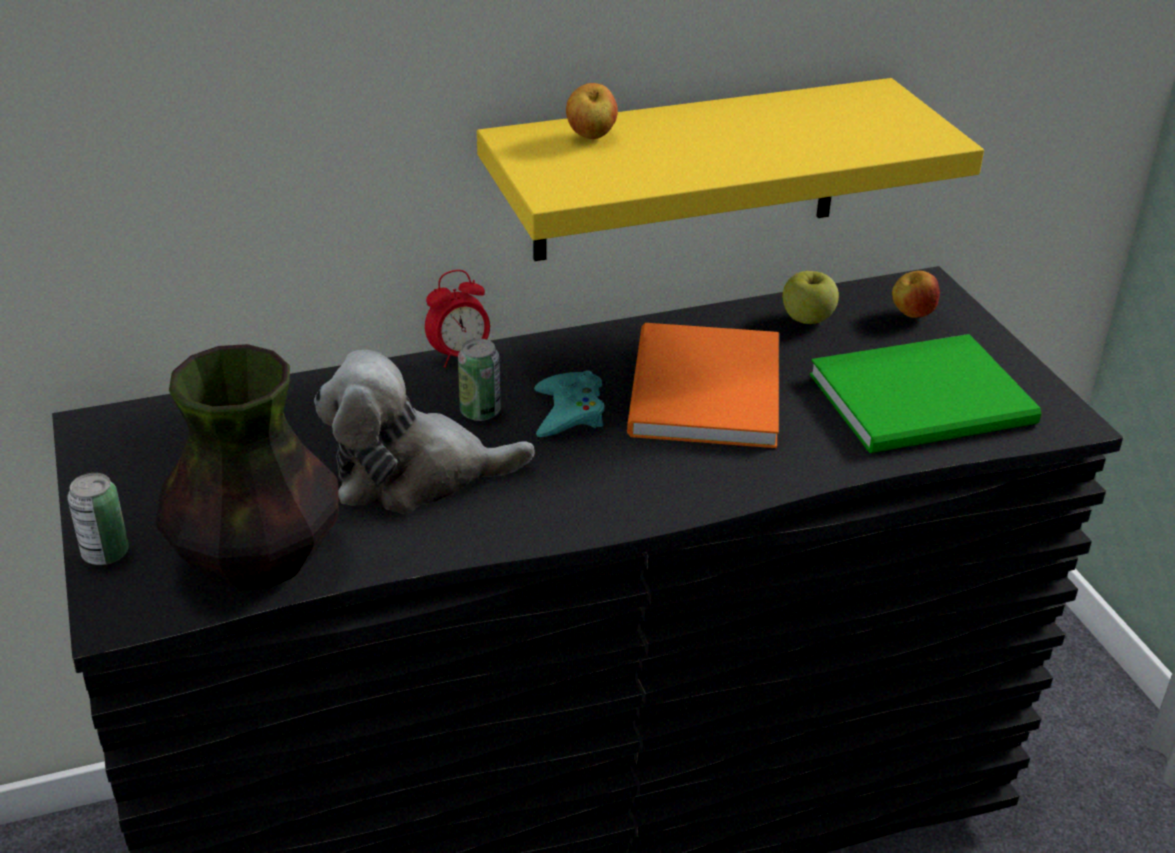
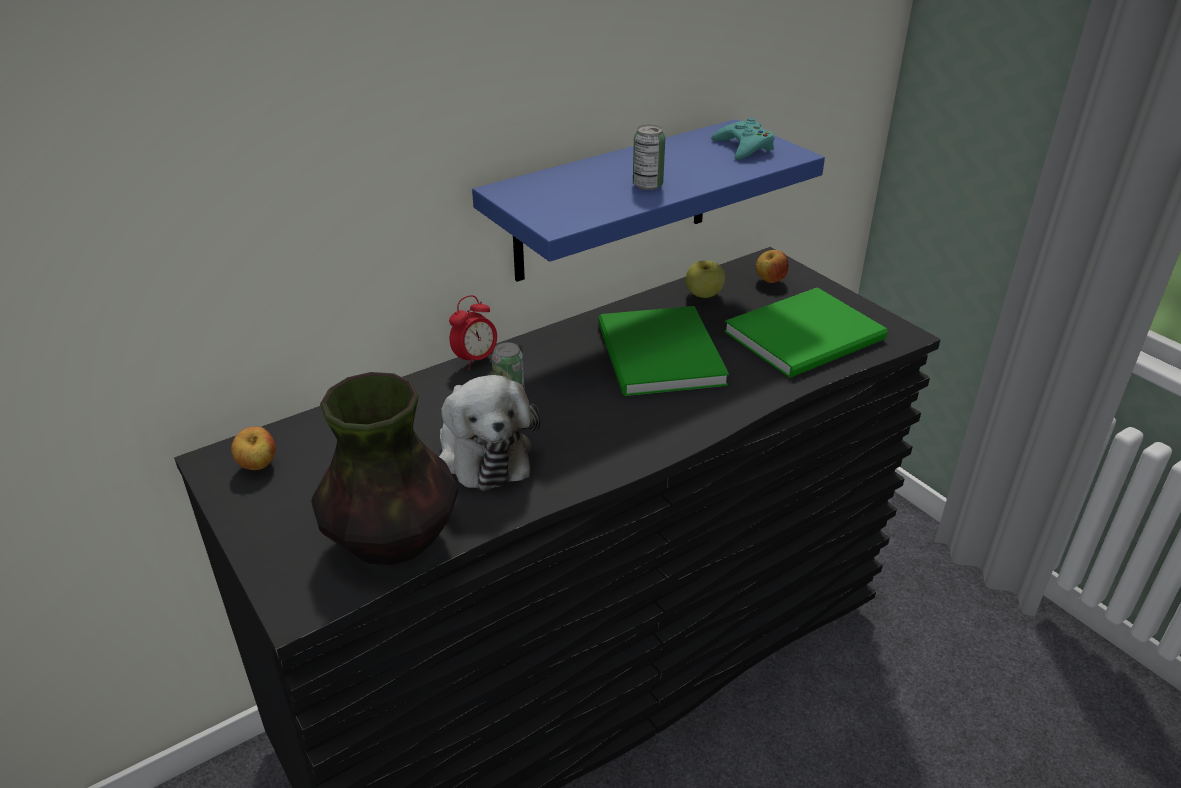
camera: 15 degrees left, 0 degrees up
(105, 553) = (267, 559): can -> can (647, 185)
(414, 475) = (482, 452): plush toy -> plush toy turned 90 degrees counterclockwise
(569, 412) = (573, 386): turquoise game controller -> turquoise game controller (744, 147)
(591, 137) = (558, 183): apple -> apple (258, 466)
(688, 171) = (613, 201): yellow shelf -> blue shelf
(700, 393) = (657, 356): orange book -> green book

